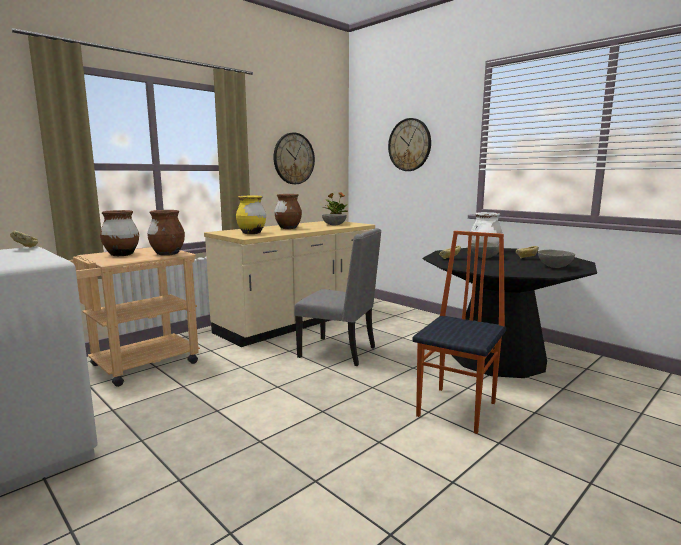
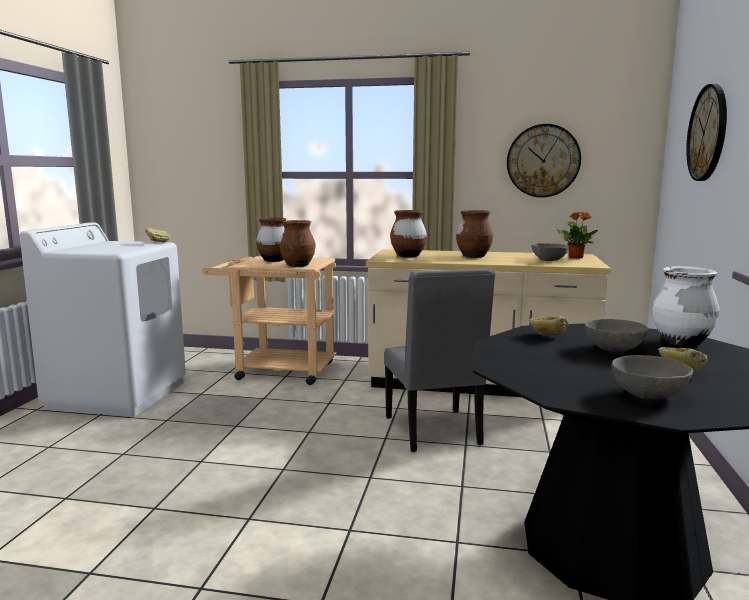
camera: 55 degrees right, 0 degrees up
(251, 233) = (408, 256): yellow vase -> brown vase
(458, 409) = (381, 550): chair -> none

